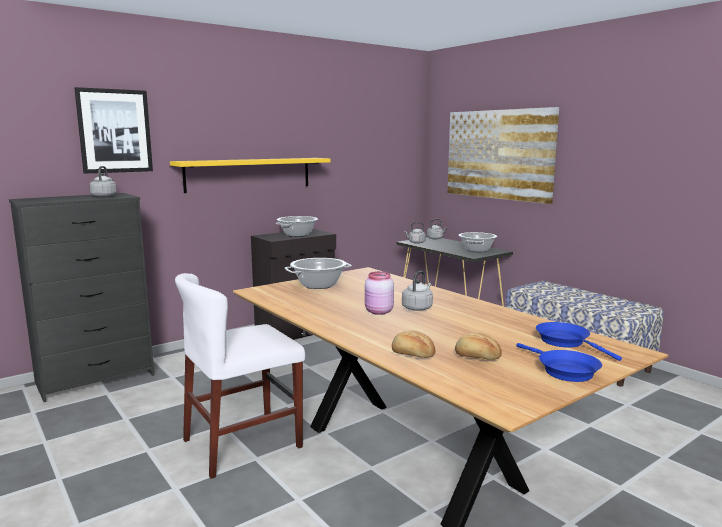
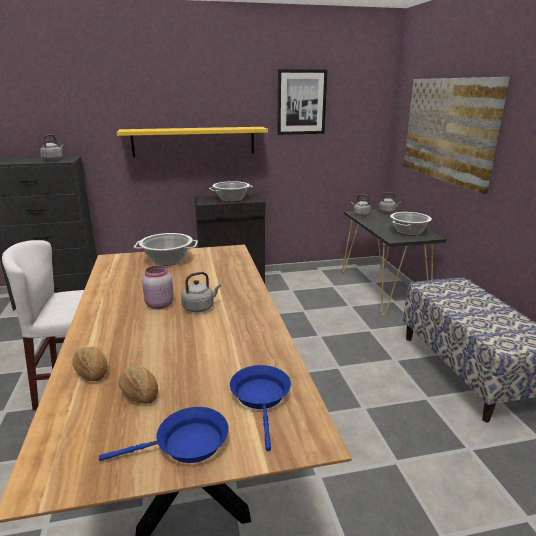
camera: 25 degrees right, 10 degrees up
(115, 131) = (70, 103): picture -> picture (301, 102)
(563, 370) = (186, 444): blue frying pan -> blue frying pan turned 105 degrees counterclockwise

